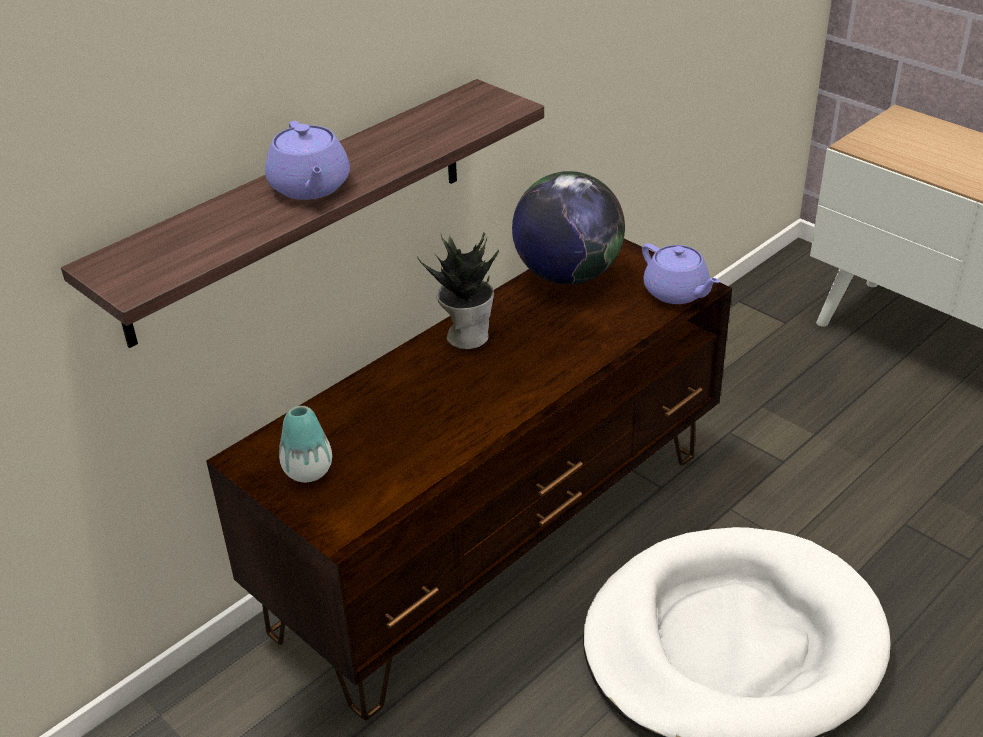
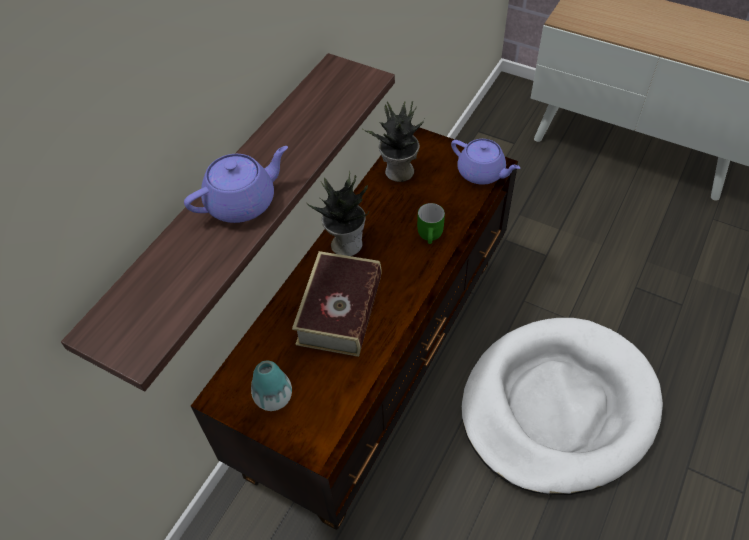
camera: 15 degrees left, 15 degrees up
(310, 187) = (243, 202): purple teapot -> purple teapot turned 90 degrees counterclockwise
(428, 401) = (340, 311): none -> book
(567, 275) = (398, 172): globe -> potted plant
(581, 346) = (432, 235): none -> green mug

